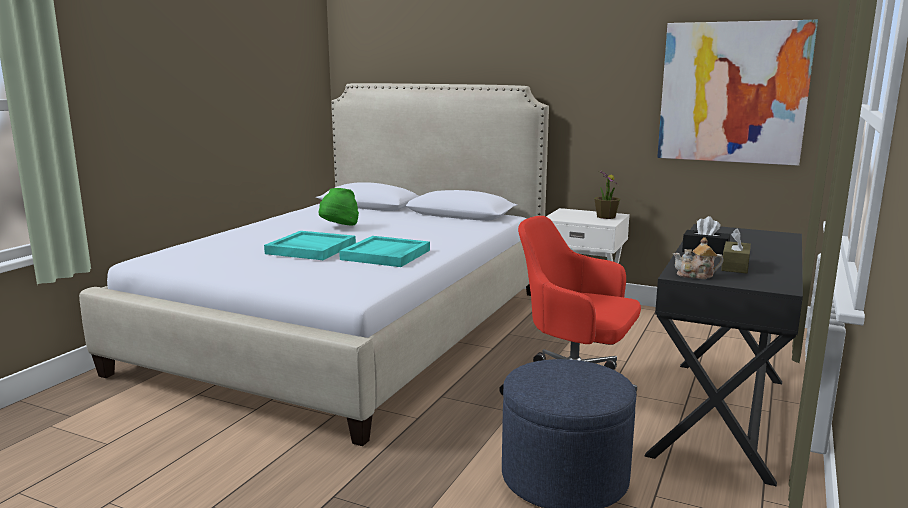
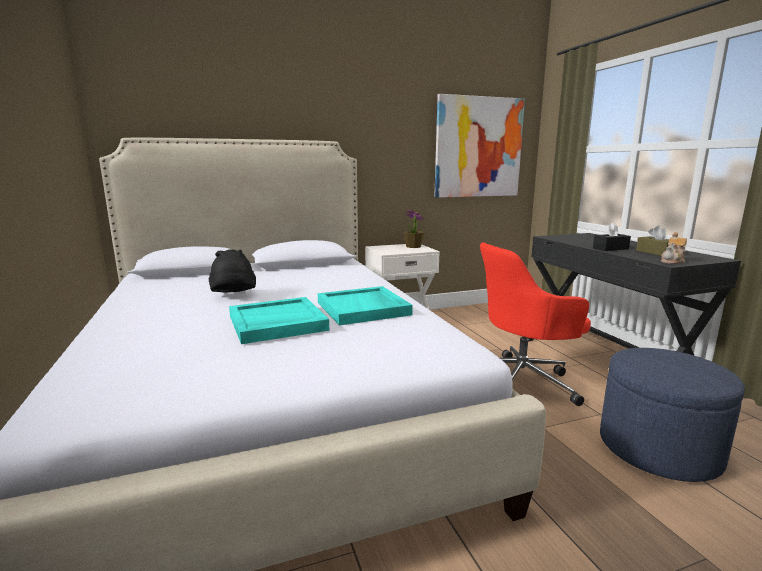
camera: 45 degrees left, 0 degrees up
(339, 228) = (234, 296): green hat -> black hat

